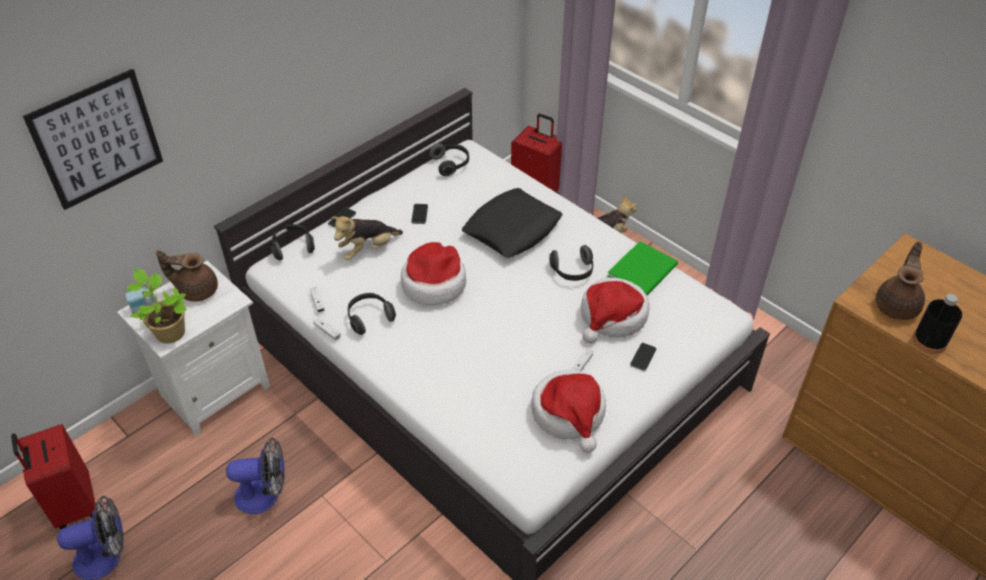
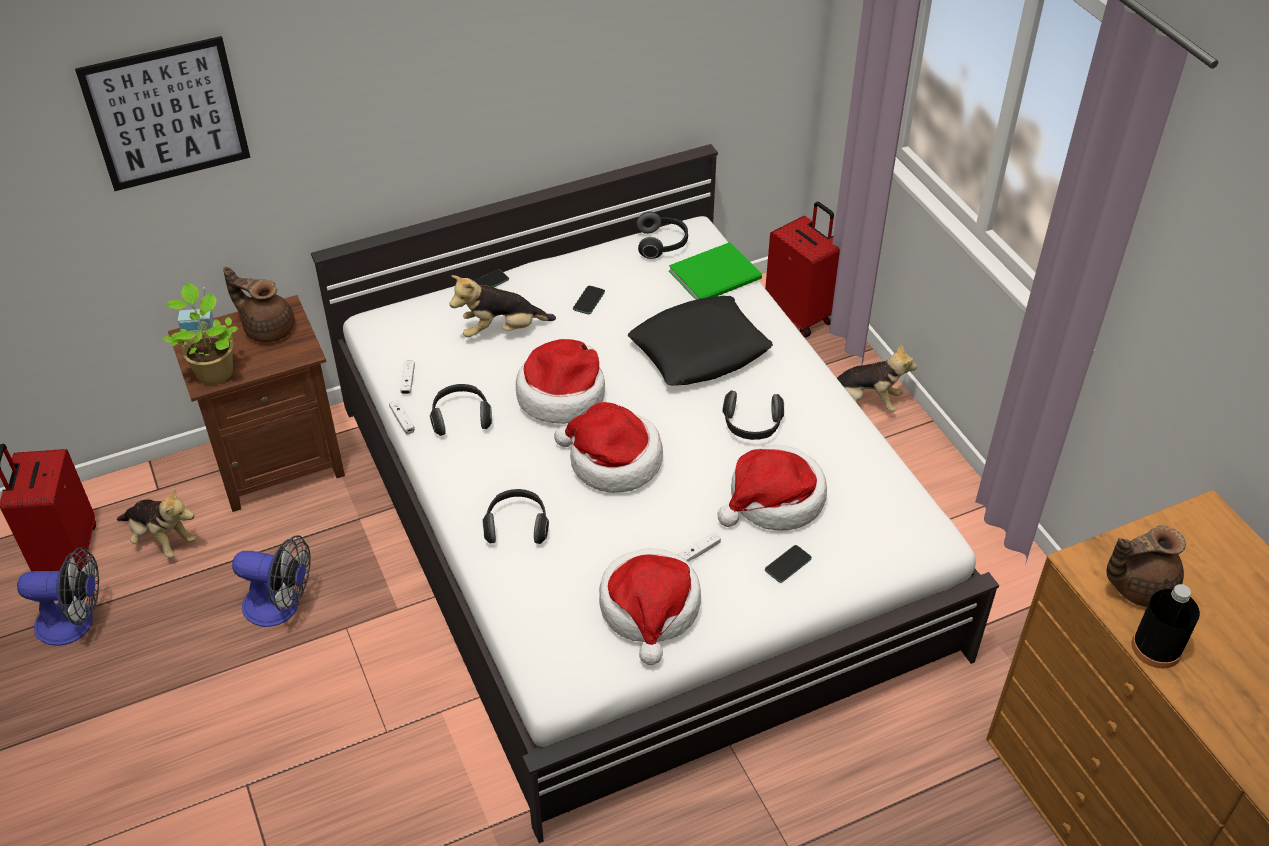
camera: 20 degrees right, 0 degrees up
(148, 472) = (161, 539): none -> plush toy
(213, 390) = (277, 462): white nightstand -> brown nightstand
(292, 247) = (411, 304): headphones -> headphones (517, 526)
(492, 320) = (612, 461): none -> hat
(644, 270) = (852, 450): green book -> green book (718, 275)
(897, 305) = (1137, 586): brown teapot -> brown teapot turned 150 degrees counterclockwise

